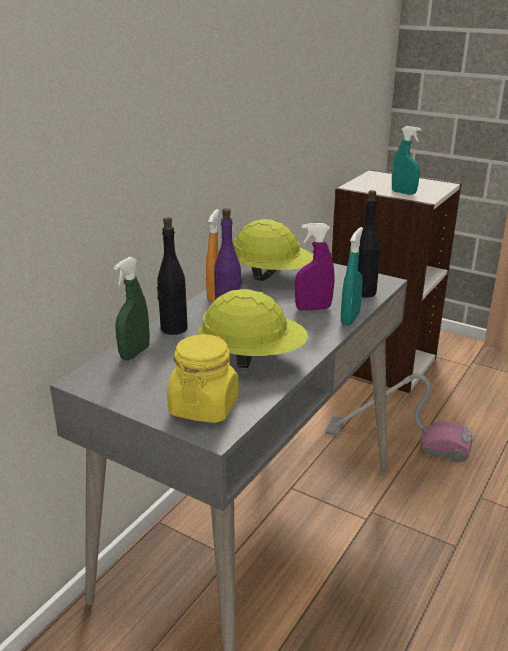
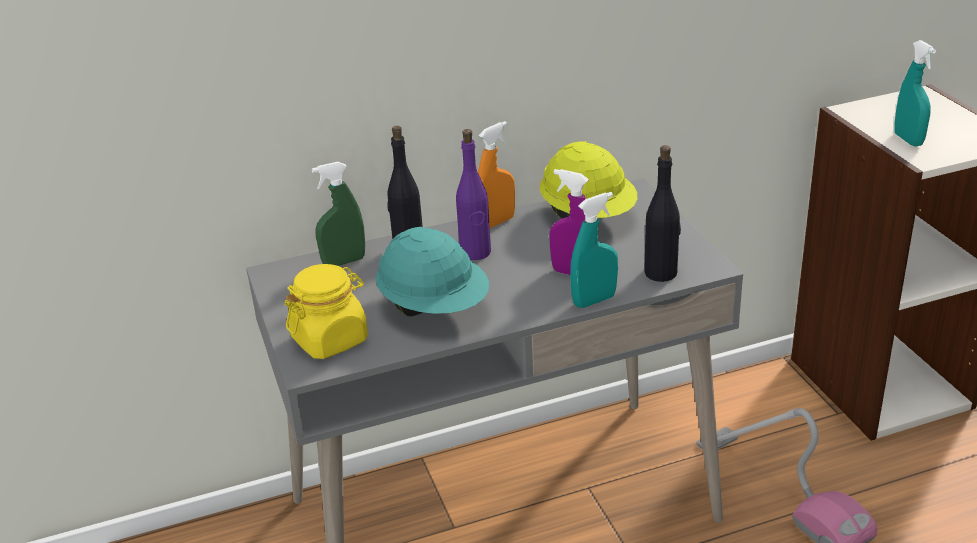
camera: 40 degrees right, 5 degrees up
(252, 358) = (435, 308): yellow hard hat -> turquoise hard hat

